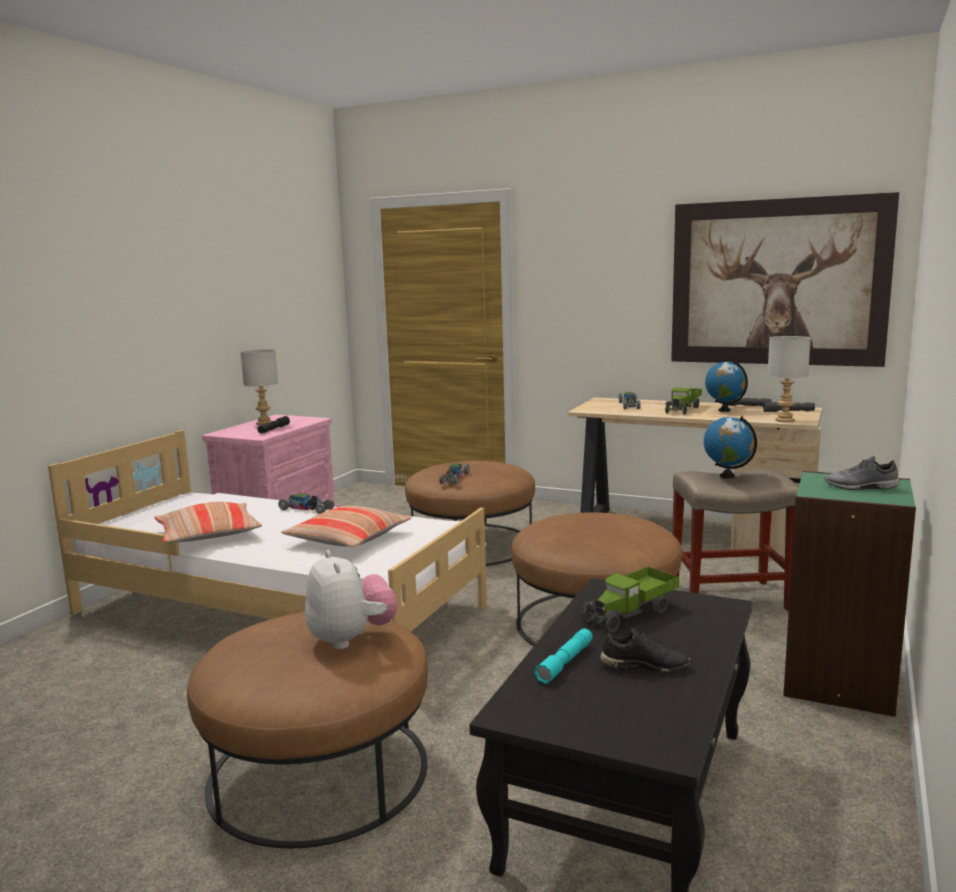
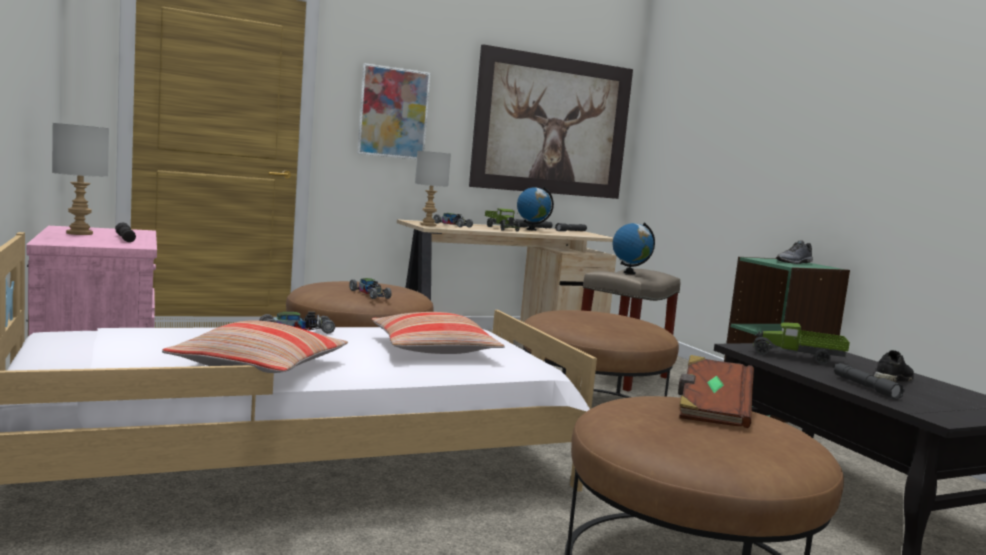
camera: 50 degrees left, 5 degrees down
(351, 639) = (712, 411): plush toy -> brown book
(565, 662) = (865, 387): turquoise flashlight -> grey flashlight
(585, 291) = (393, 113): none -> picture
(630, 613) = (798, 357): toy truck -> toy truck turned 105 degrees clockwise
(784, 420) = (591, 236): grey table lamp -> grey table lamp (427, 225)

